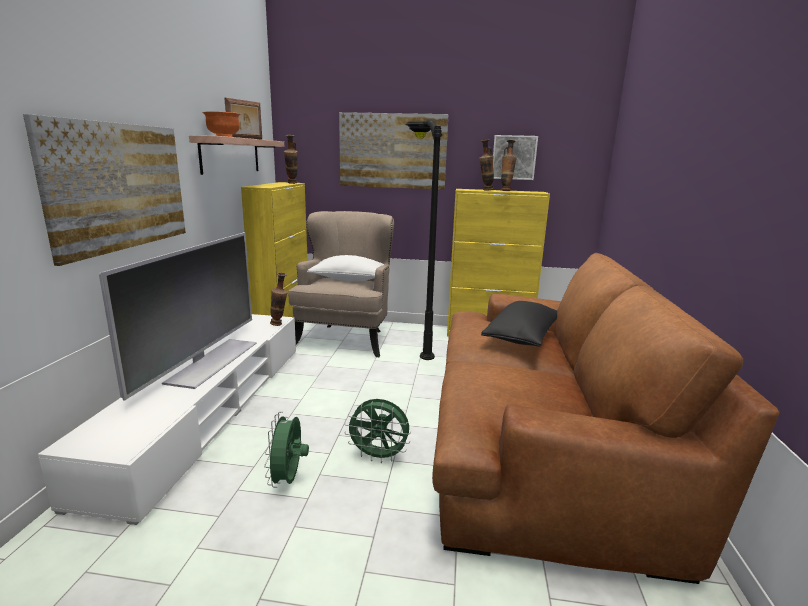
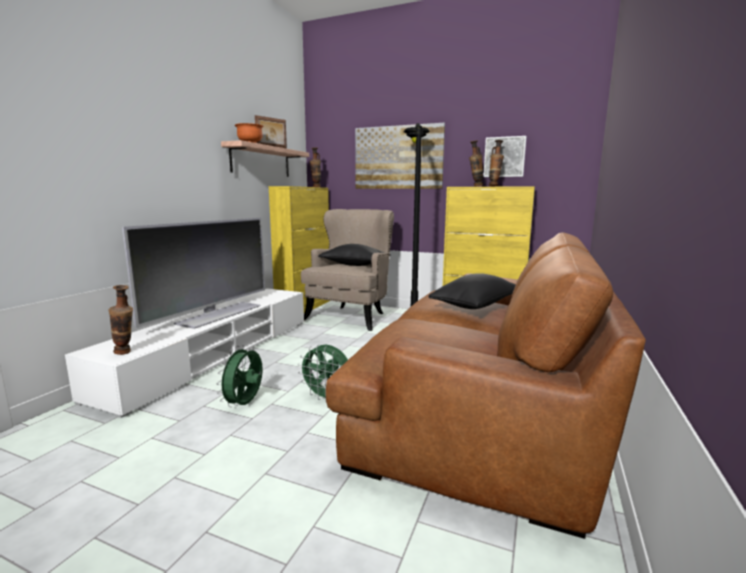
camera: 15 degrees right, 5 degrees down
(120, 186) = (155, 172): picture -> none
(279, 325) = (287, 296): vase -> vase (125, 353)
(350, 279) = (354, 265): white pillow -> black pillow

